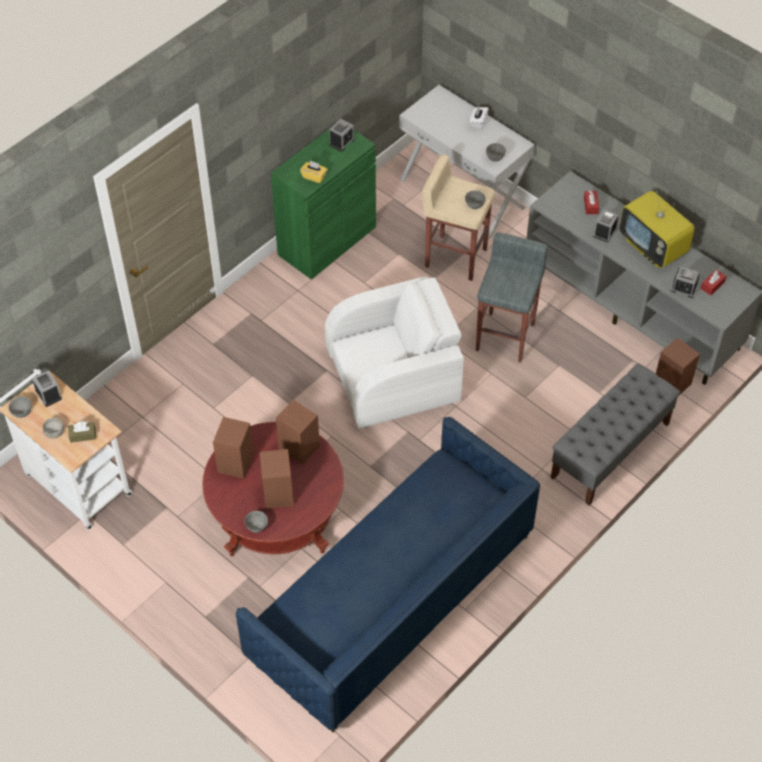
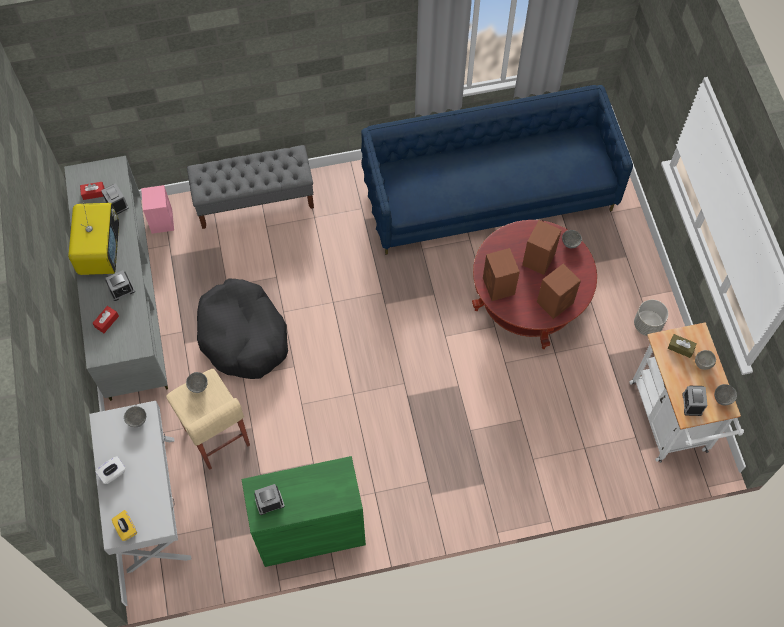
camera: 145 degrees left, 10 degrees up
(144, 558) = (647, 324): none -> grey planter
(314, 176) = (326, 476): yellow tissue box -> yellow tissue box (126, 528)
(394, 377) = (359, 355): white armchair -> none
(506, 336) = (243, 336): grey stool -> black dog bed
(673, 383) = (162, 220): brown speaker -> pink speaker

